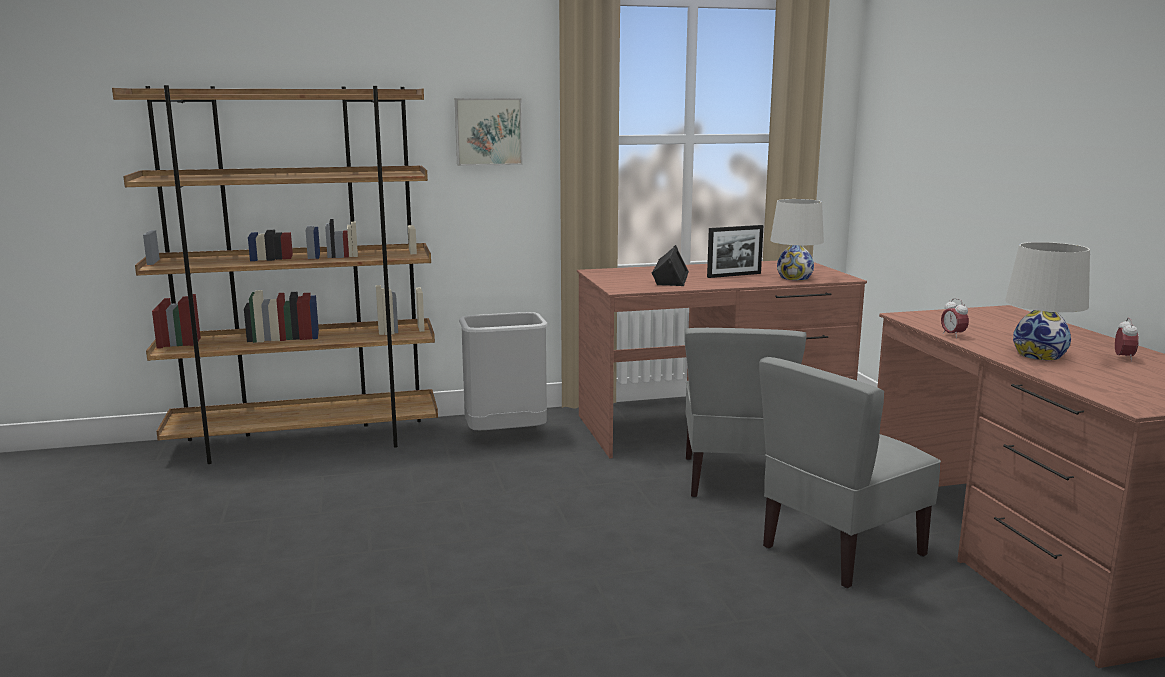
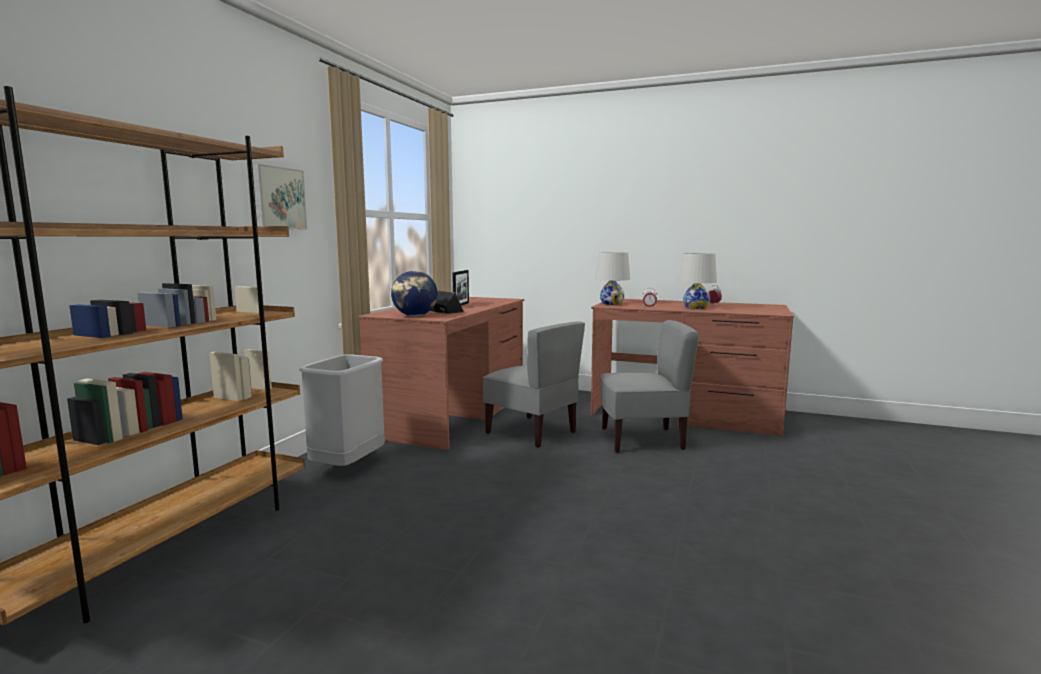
camera: 55 degrees left, 5 degrees down
(613, 281) = (415, 316): none -> globe
(794, 277) = (492, 302): white table lamp -> white table lamp (612, 304)
(840, 550) = (642, 439): grey chair -> grey chair turned 90 degrees counterclockwise

